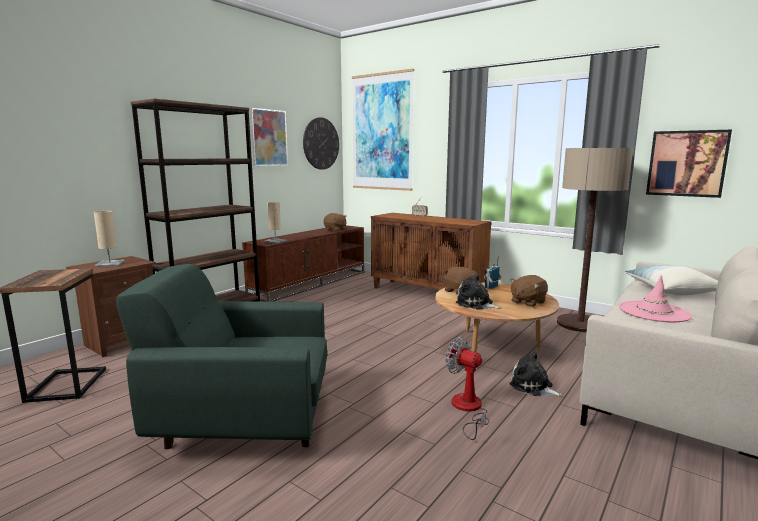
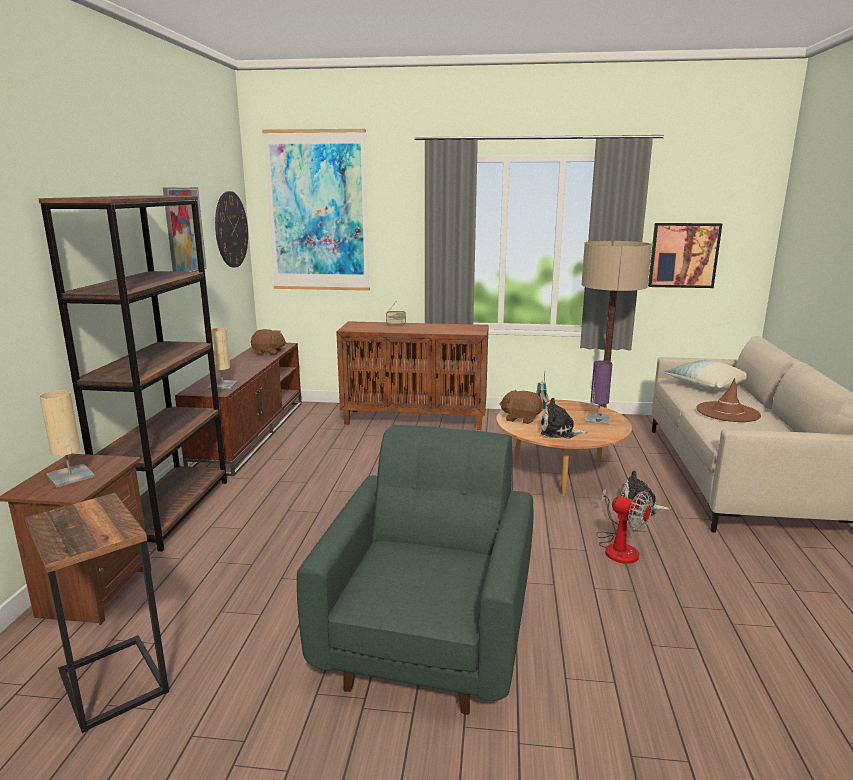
camera: 30 degrees left, 5 degrees up
(243, 419) = (429, 635): green armchair -> green armchair turned 135 degrees clockwise
(468, 409) = (618, 547): fan -> fan turned 150 degrees counterclockwise
(527, 302) = (598, 419): brown plush toy -> purple table lamp
(653, 312) = (727, 412): pink hat -> brown hat

